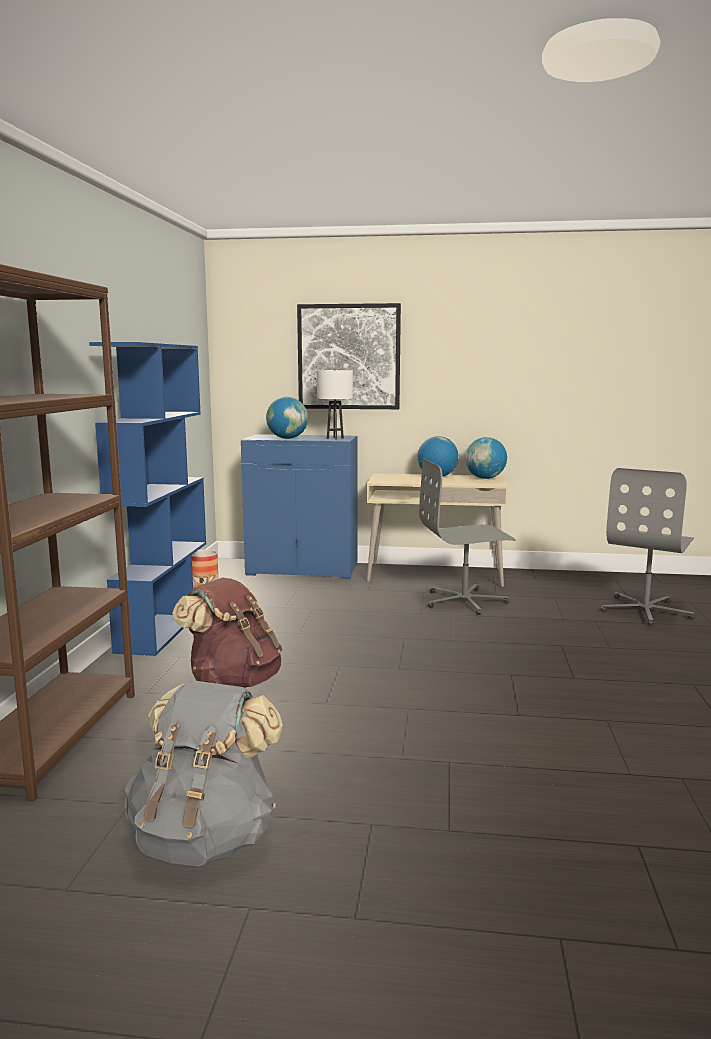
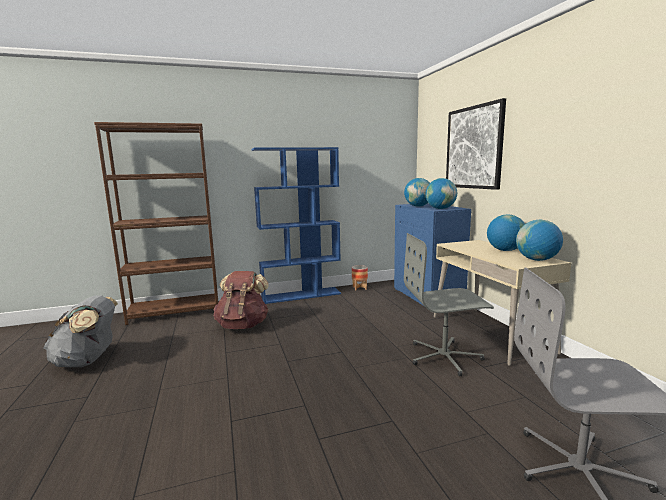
camera: 65 degrees right, 0 degrees up
(335, 438) = (440, 209): white table lamp -> globe
(465, 601) = (445, 357): grey office chair -> grey office chair turned 60 degrees counterclockwise

